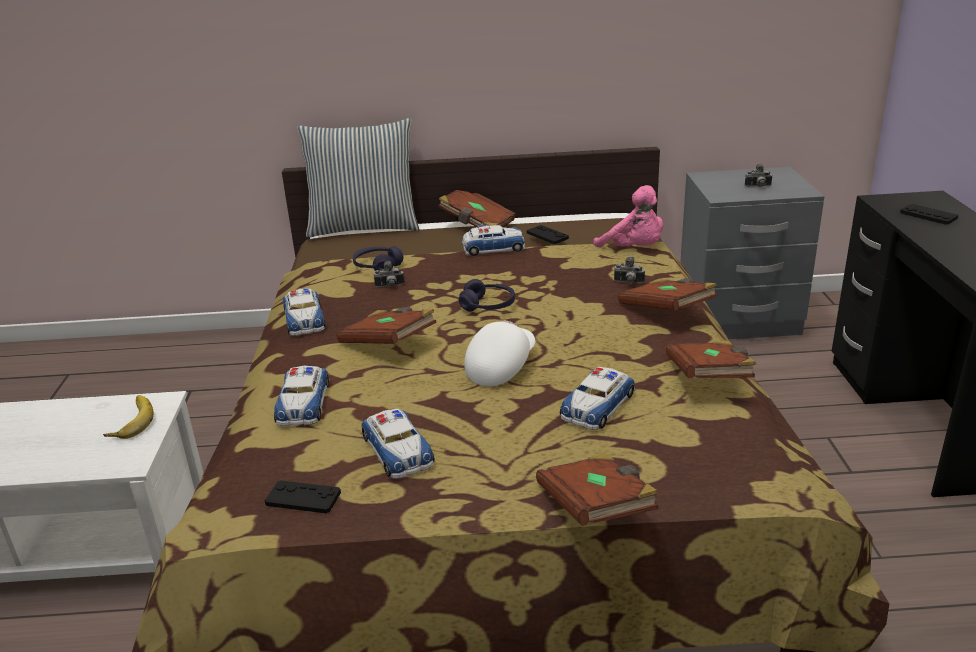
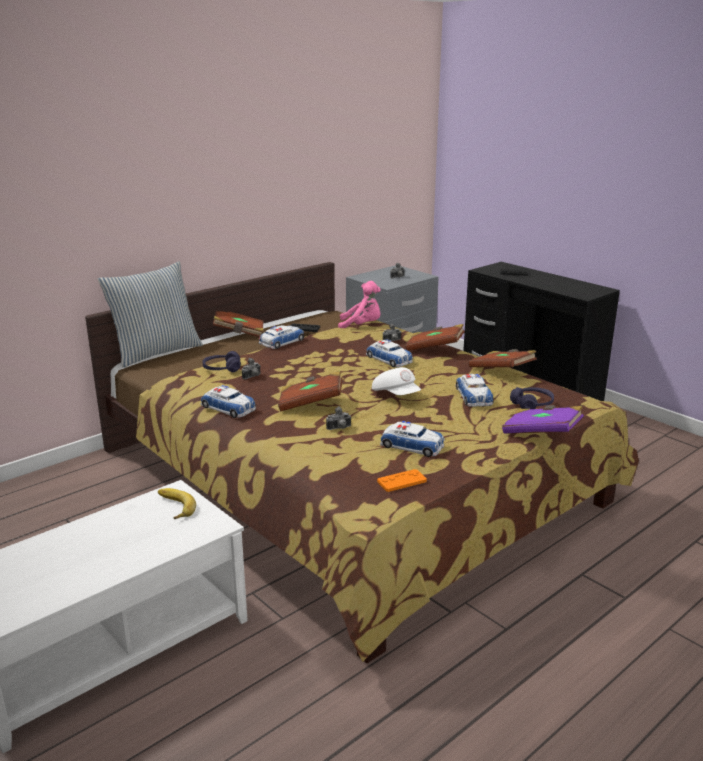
camera: 40 degrees left, 5 degrees down
(303, 403) = (316, 445): toy car -> toy car (389, 359)
(303, 498) = (402, 481): black game controller -> orange game controller
(361, 390) = (339, 428): none -> camera
(488, 306) = (335, 370): purple headphones -> purple headphones (532, 404)
(500, 367) = (396, 395): white cap -> white cap turned 150 degrees clockwise
(596, 508) = (541, 433): brown book -> purple book

